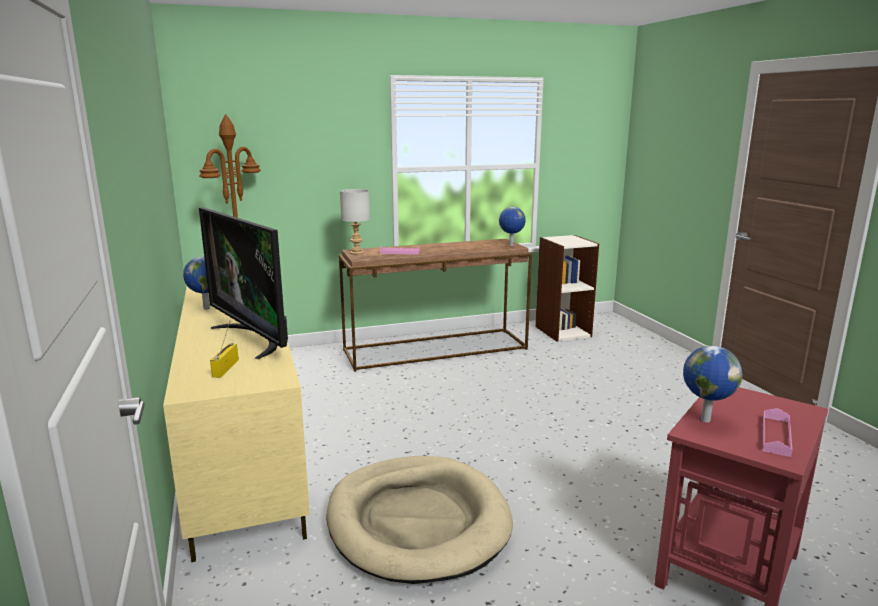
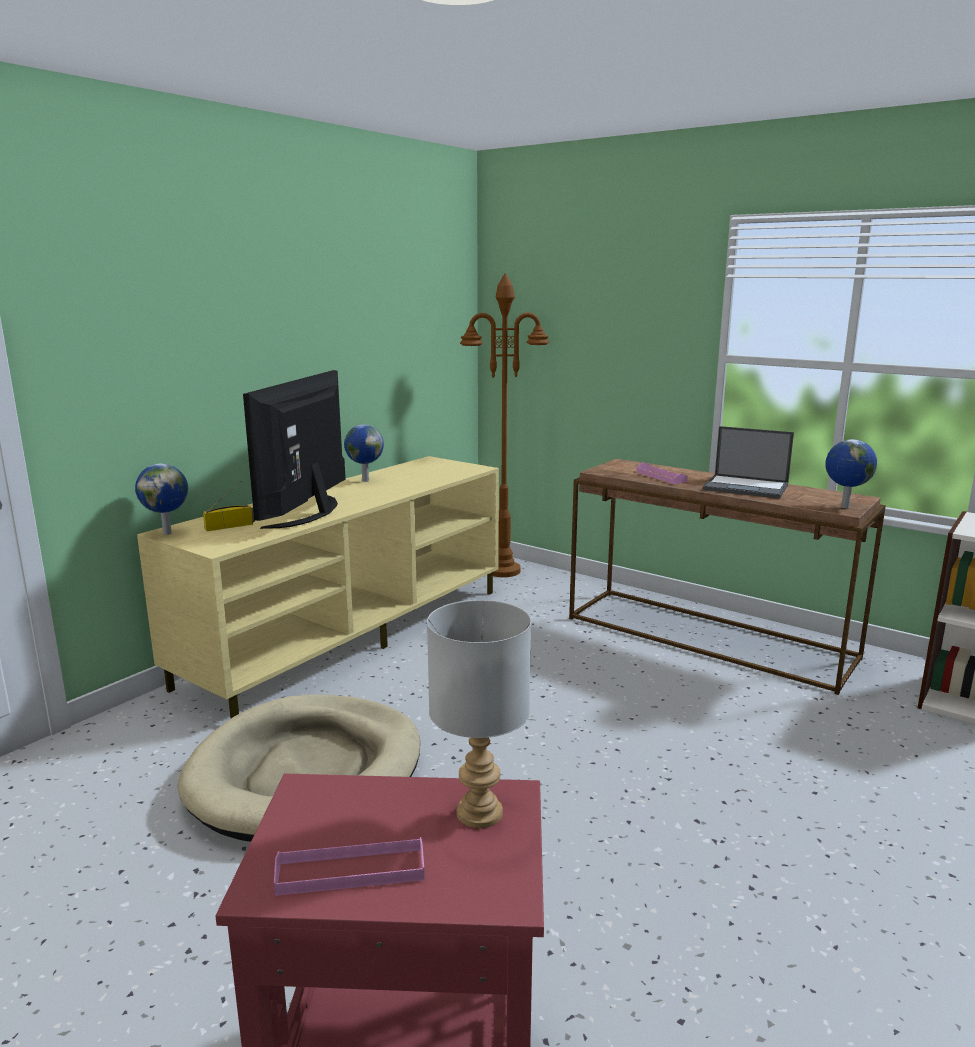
camera: 55 degrees right, 0 degrees up
(356, 253) = (615, 465): grey table lamp -> grey table lamp (480, 812)
(451, 247) = (747, 487): none -> laptop
(704, 419) = (359, 794): globe -> globe (168, 533)

